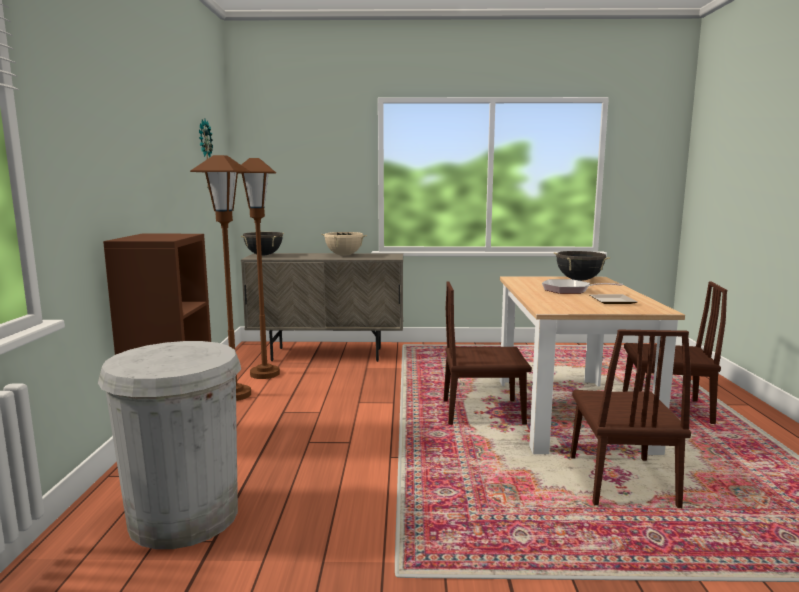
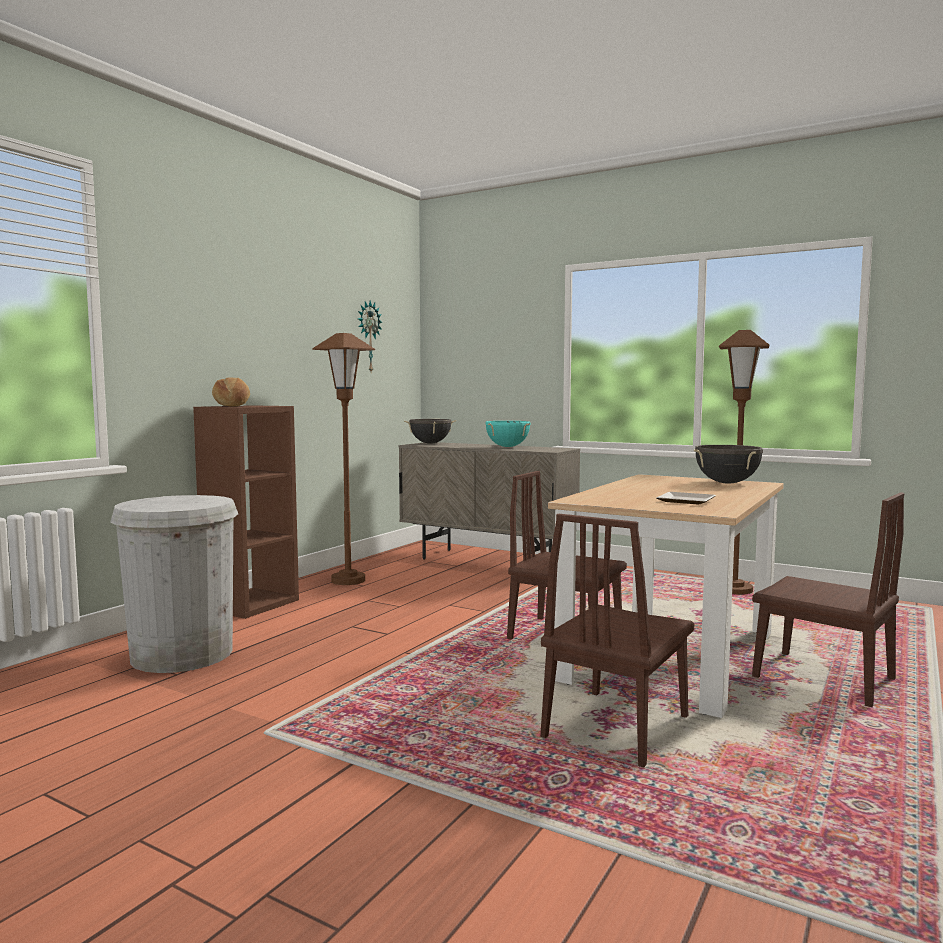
camera: 30 degrees right, 5 degrees down
(148, 238) = (232, 406): none -> bread
(265, 374) = (400, 568): brown floor lamp -> brown floor lamp (734, 590)
(344, 255) = (507, 447): beige cooking pot -> turquoise cooking pot
(570, 290) = (672, 489): frying pan -> none

